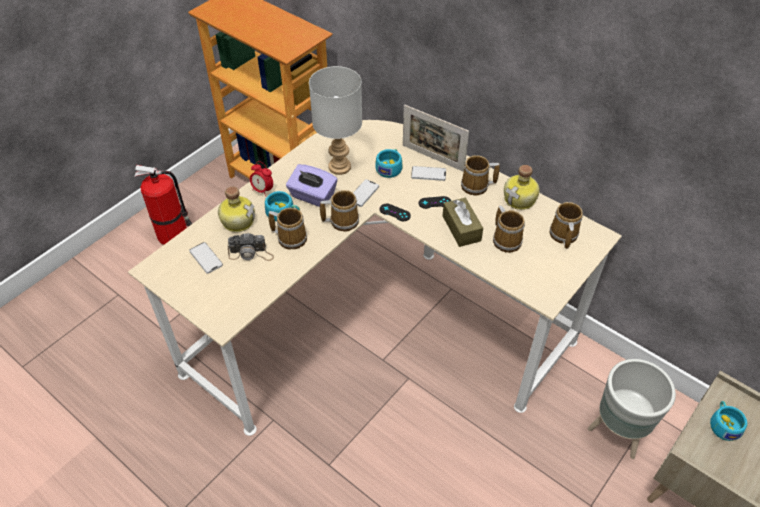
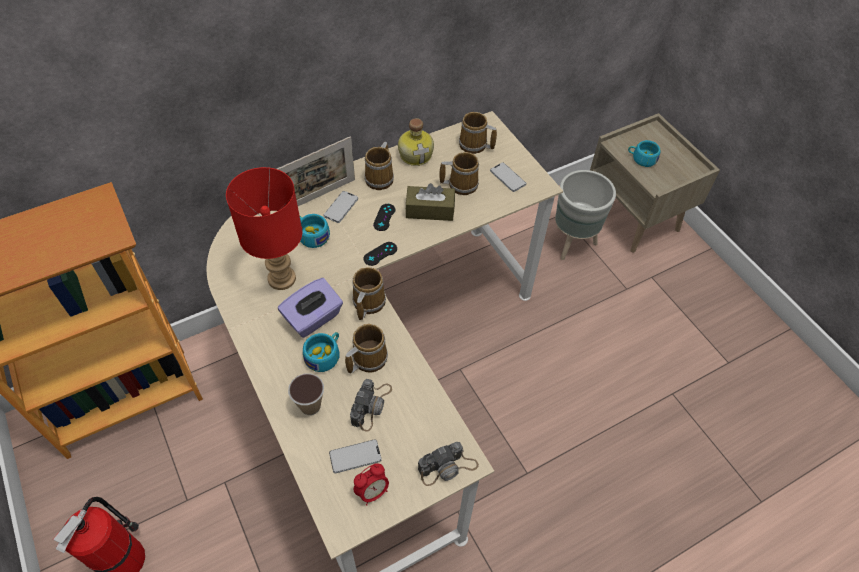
camera: 70 degrees left, 5 degrees up
(215, 314) = (447, 467): none -> camera
(237, 220) = (310, 406): bottle -> cup
(262, 190) = (274, 366): alarm clock -> alarm clock (372, 492)
(338, 166) = (281, 279): grey table lamp -> red table lamp
(363, 193) = (337, 271): phone -> phone (507, 177)

